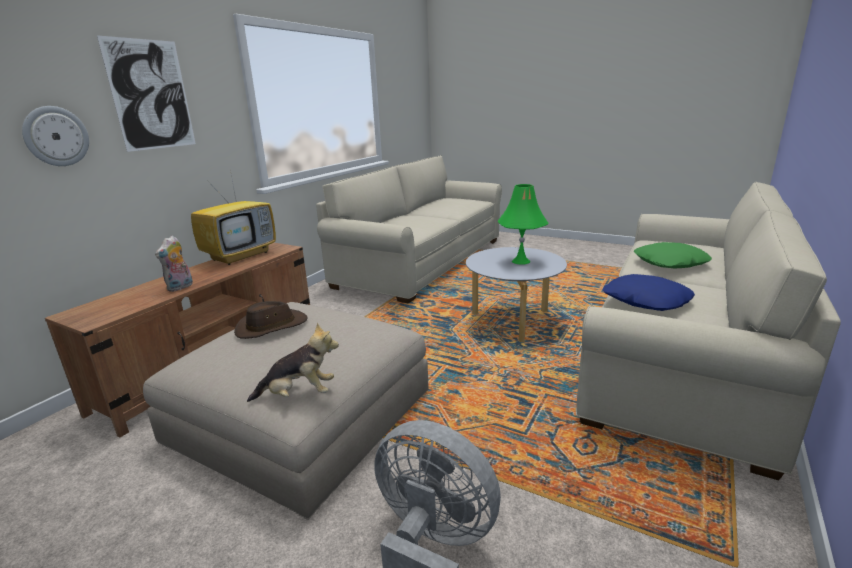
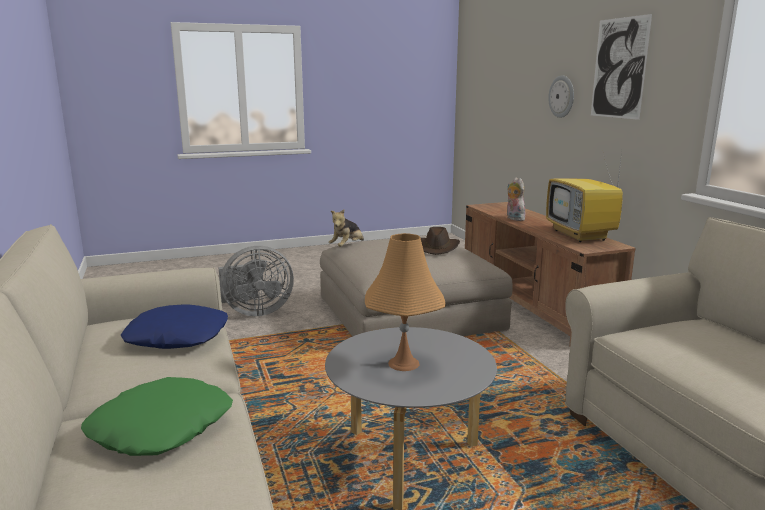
camera: 130 degrees right, 5 degrees down
(521, 261) = (403, 363): green table lamp -> orange table lamp

